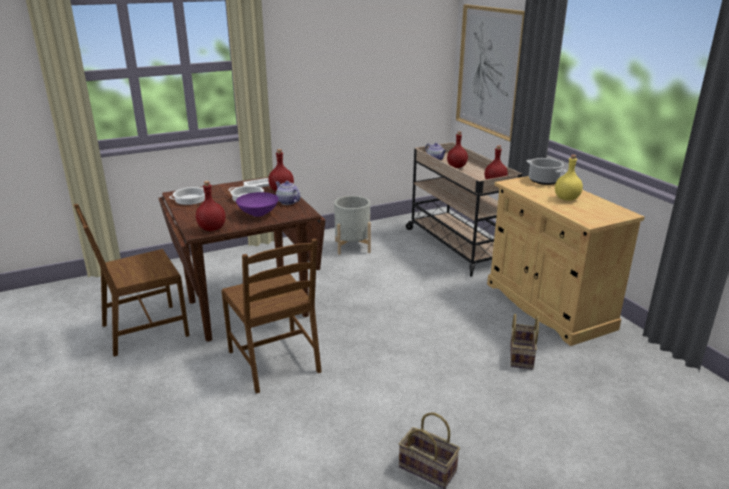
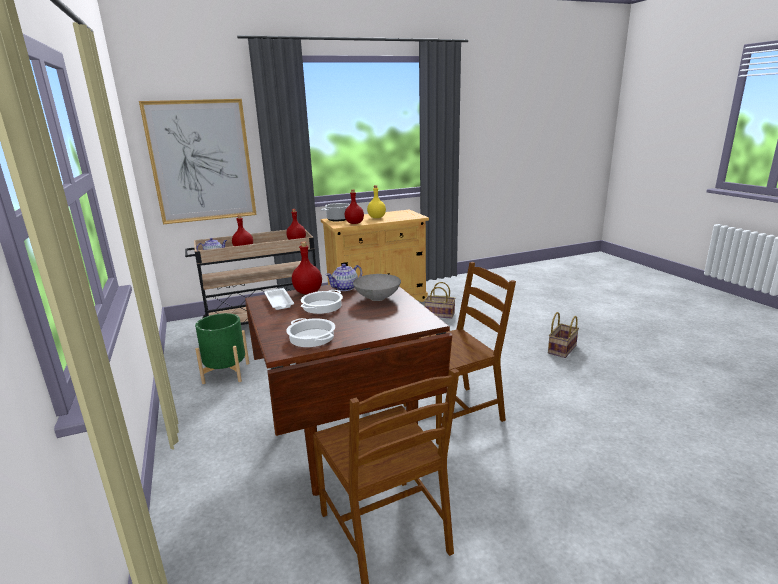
camera: 85 degrees left, 5 degrees down
(212, 229) = (418, 315): red bottle -> red bottle (355, 223)
(259, 214) = (377, 298): purple bowl -> grey bowl
(352, 246) = (226, 373): grey planter -> green planter

